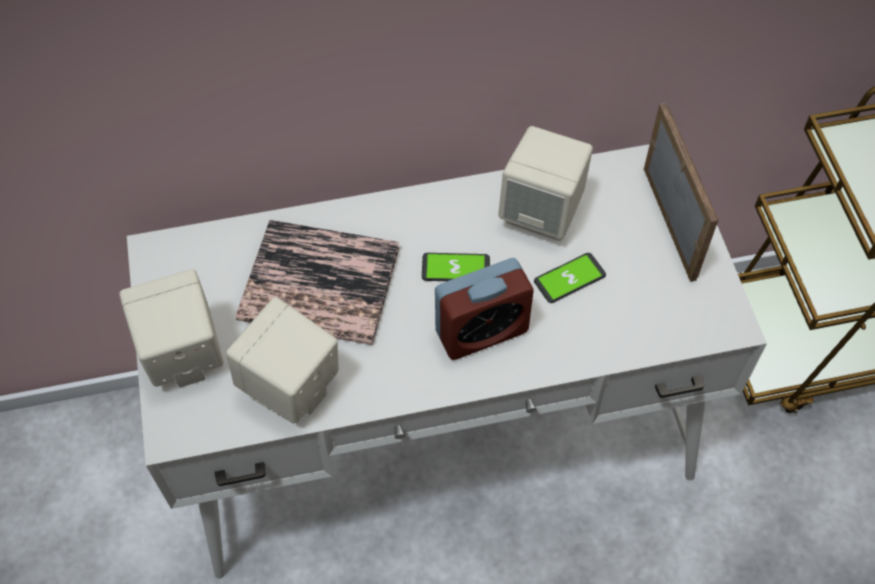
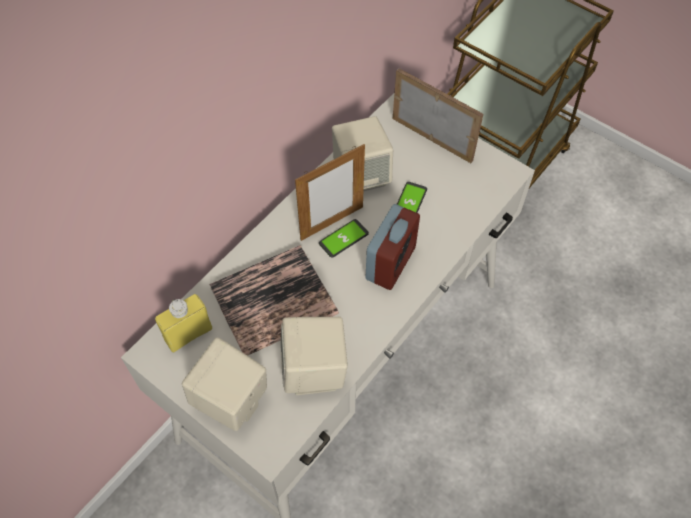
camera: 40 degrees left, 0 degrees up
(206, 258) = (188, 334): none -> yellow bottle
(459, 242) = (332, 223): none -> picture frame

